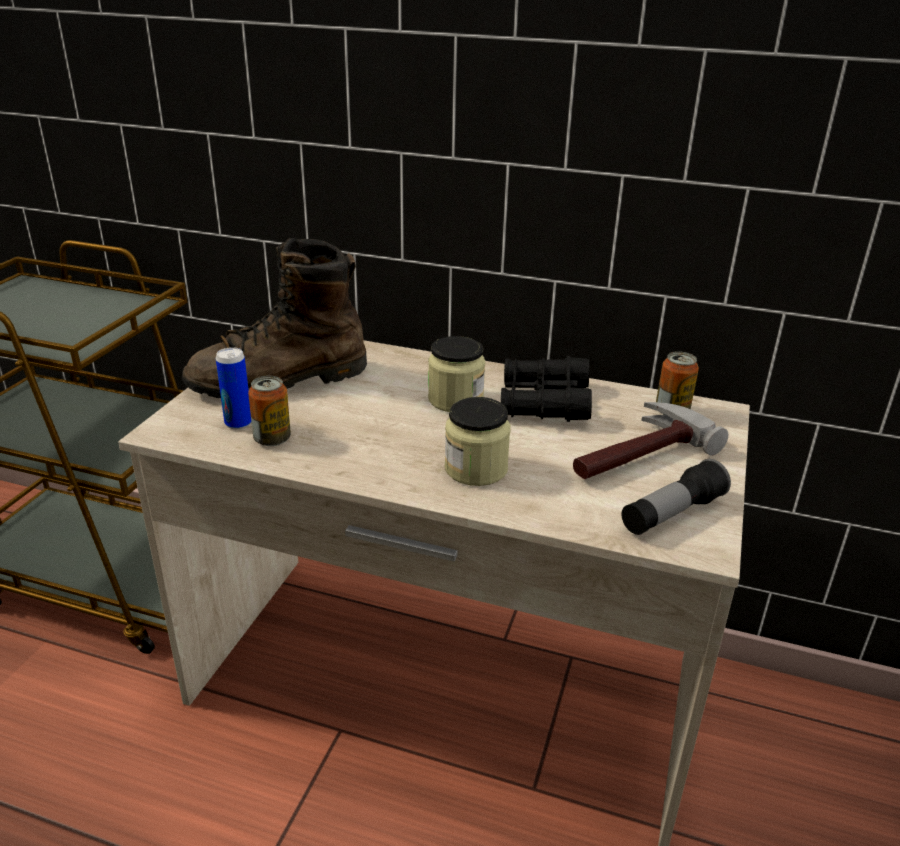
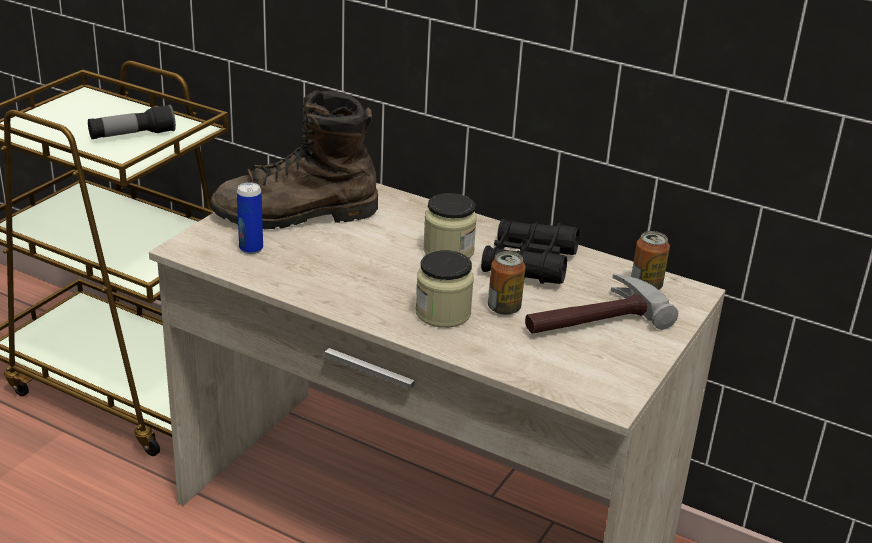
camera: 10 degrees right, 0 degrees up
(272, 439) = (276, 266): can -> can (504, 308)
(672, 514) = (597, 372): flashlight -> flashlight (132, 135)

